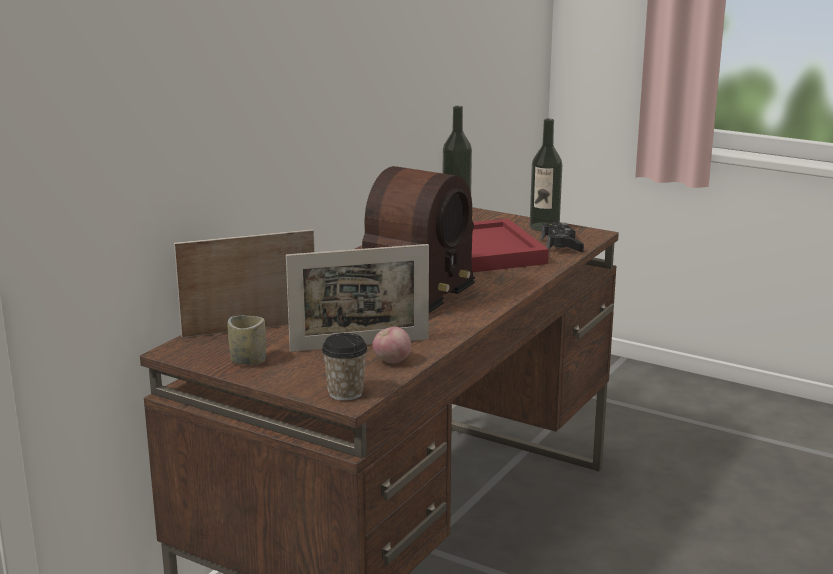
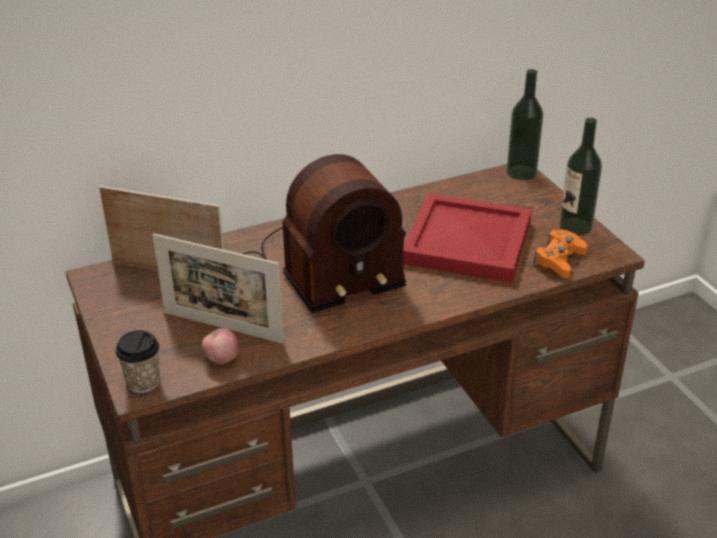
camera: 35 degrees right, 15 degrees up
(248, 361) = (124, 310): cup -> none
(561, 245) = (559, 260): black game controller -> orange game controller

